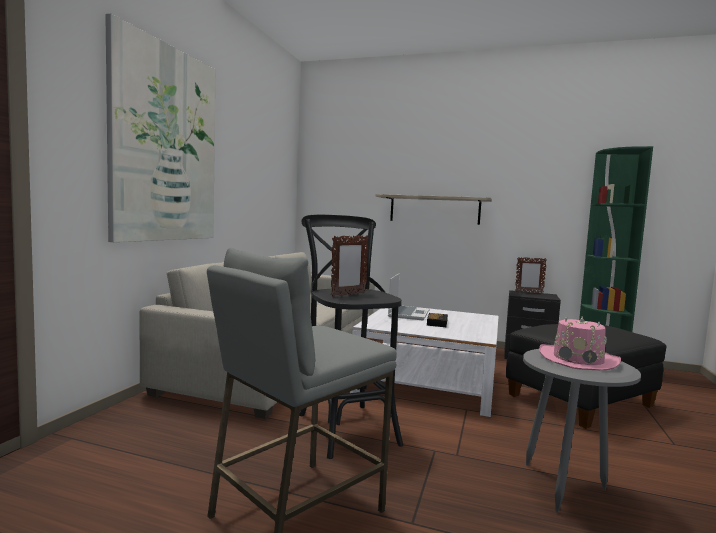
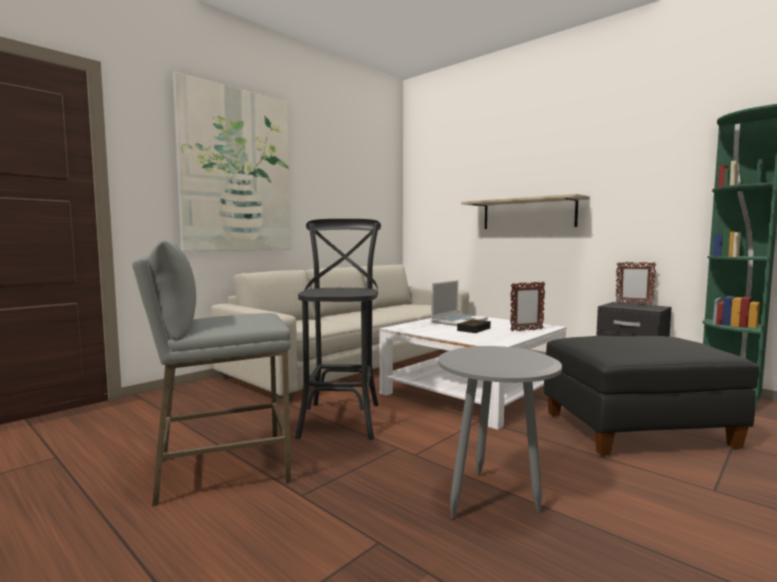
camera: 25 degrees right, 0 degrees up
(348, 295) = (333, 291): picture frame -> picture frame (526, 330)
(578, 359) = (500, 356): pink hat -> none

